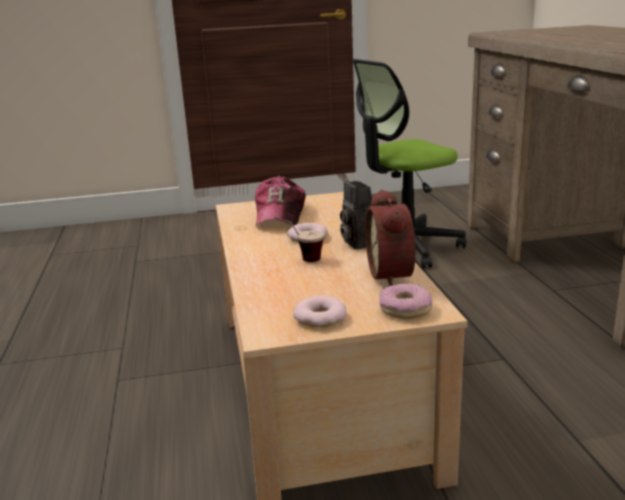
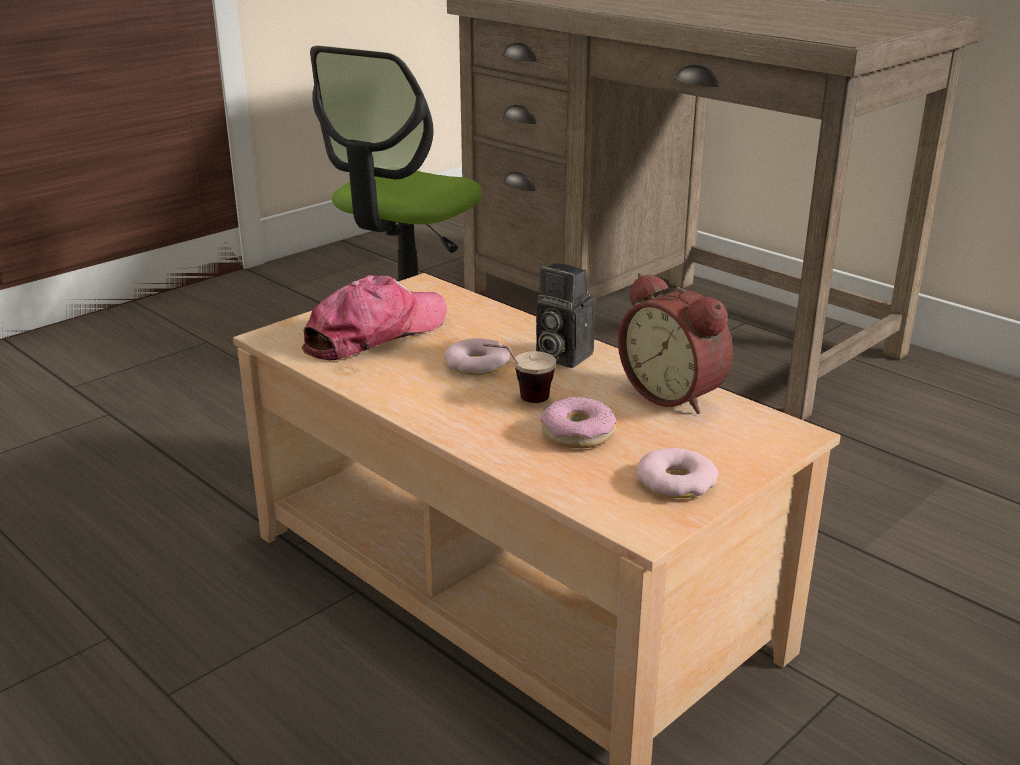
camera: 35 degrees left, 5 degrees up
(280, 214) = (375, 333): cap -> cap turned 105 degrees counterclockwise
(405, 309) = (757, 439): donut -> donut (578, 433)

